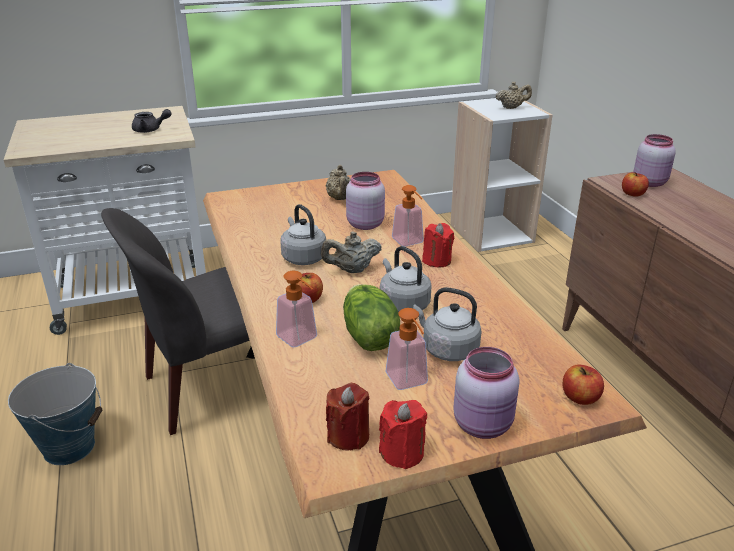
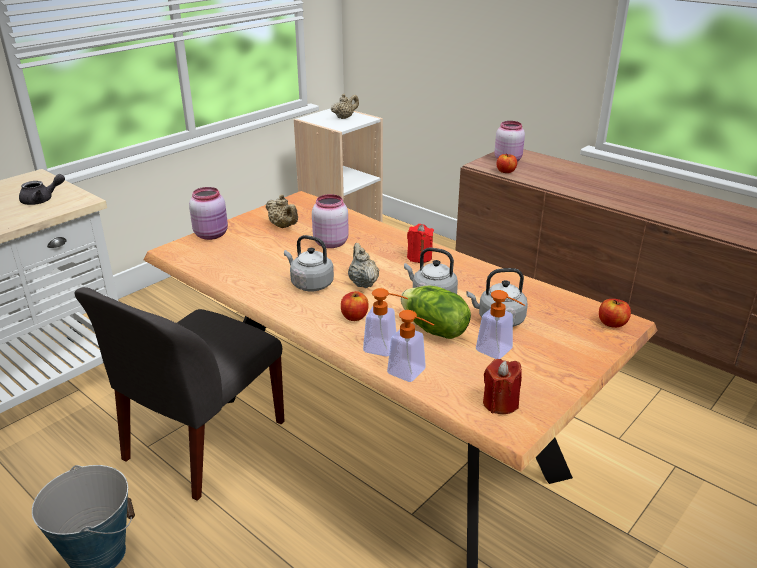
camera: 30 degrees left, 0 degrees up
(352, 270) = (363, 283): beige teapot -> beige teapot turned 120 degrees clockwise
(402, 453) = (546, 400): red candle -> none
(410, 243) = (383, 249): soap dispenser -> soap dispenser (412, 374)
(484, 425) = (576, 362): pink jar -> pink jar (212, 235)

